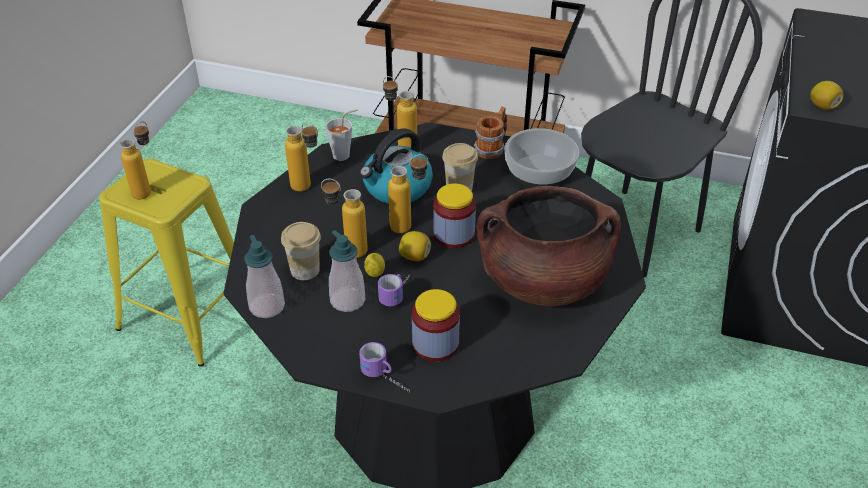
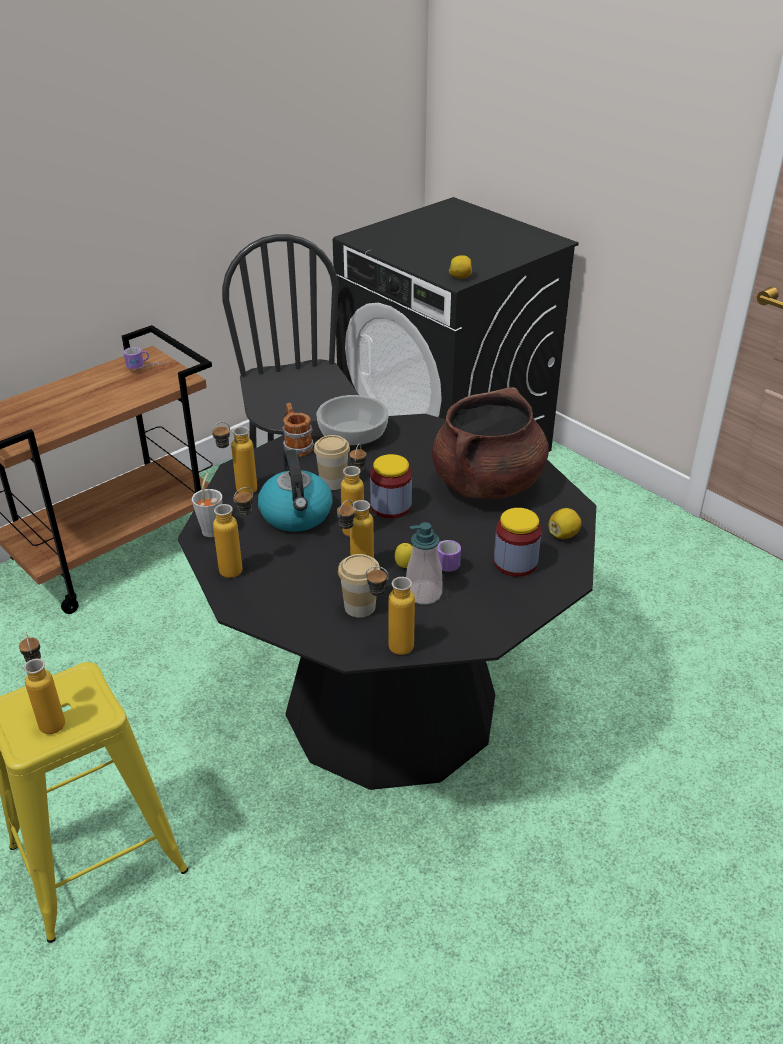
camera: 60 degrees left, 5 degrees down
(267, 306) = (390, 646): soap dispenser -> bottle
(386, 380) = (537, 603): mug -> mug (146, 368)
(415, 256) = (400, 537): lemon -> lemon (563, 535)

